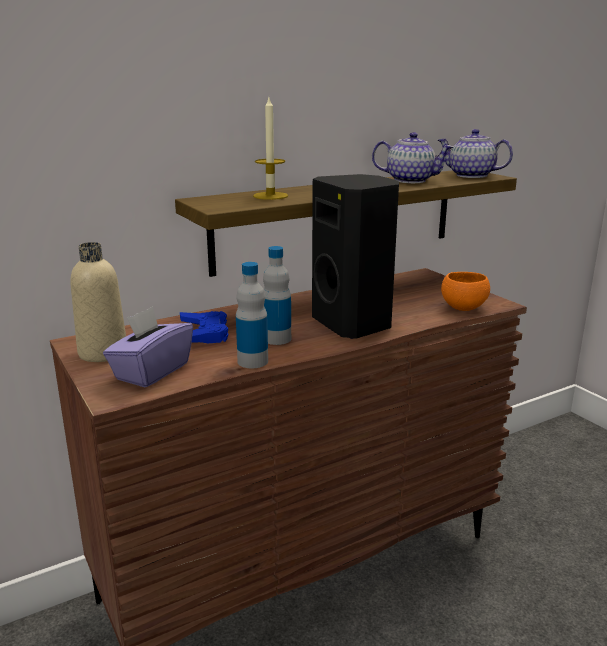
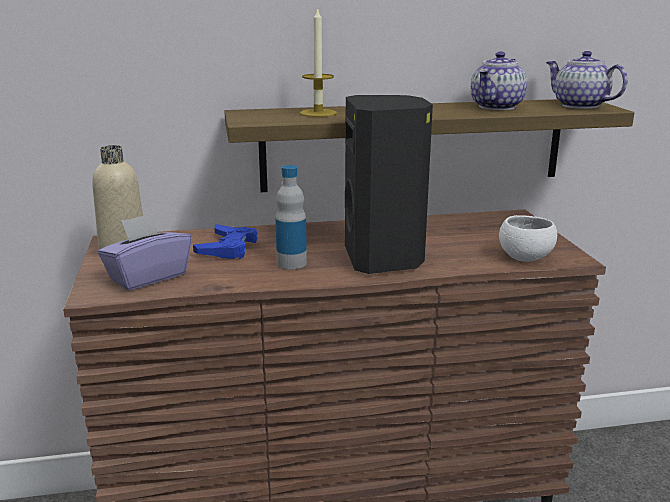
camera: 20 degrees right, 0 degrees up
(252, 361) = (247, 282): bottle -> none
(410, 180) = (497, 107): teapot -> teapot turned 90 degrees clockwise
(464, 308) = (525, 258): orange bowl -> white bowl

